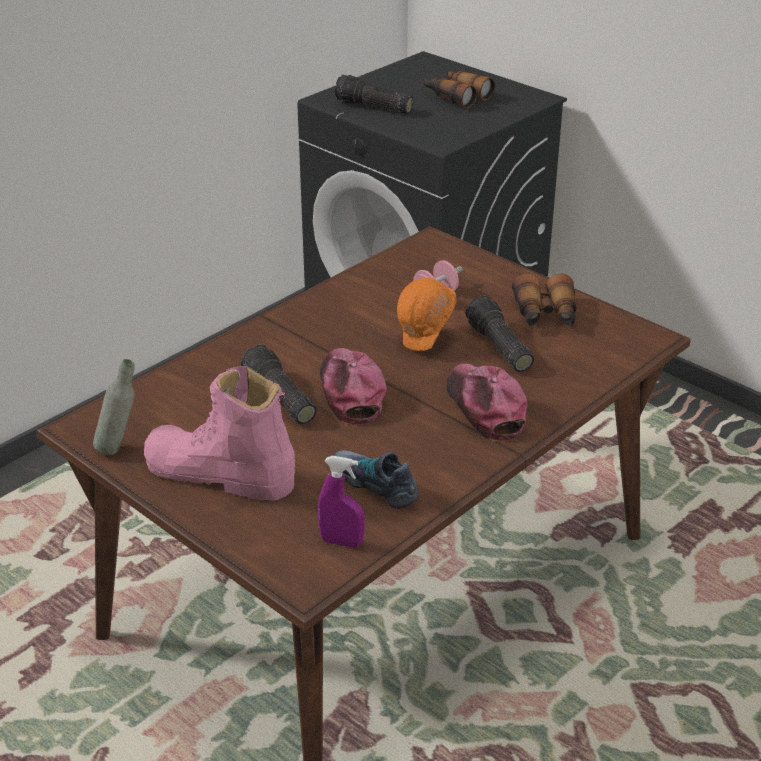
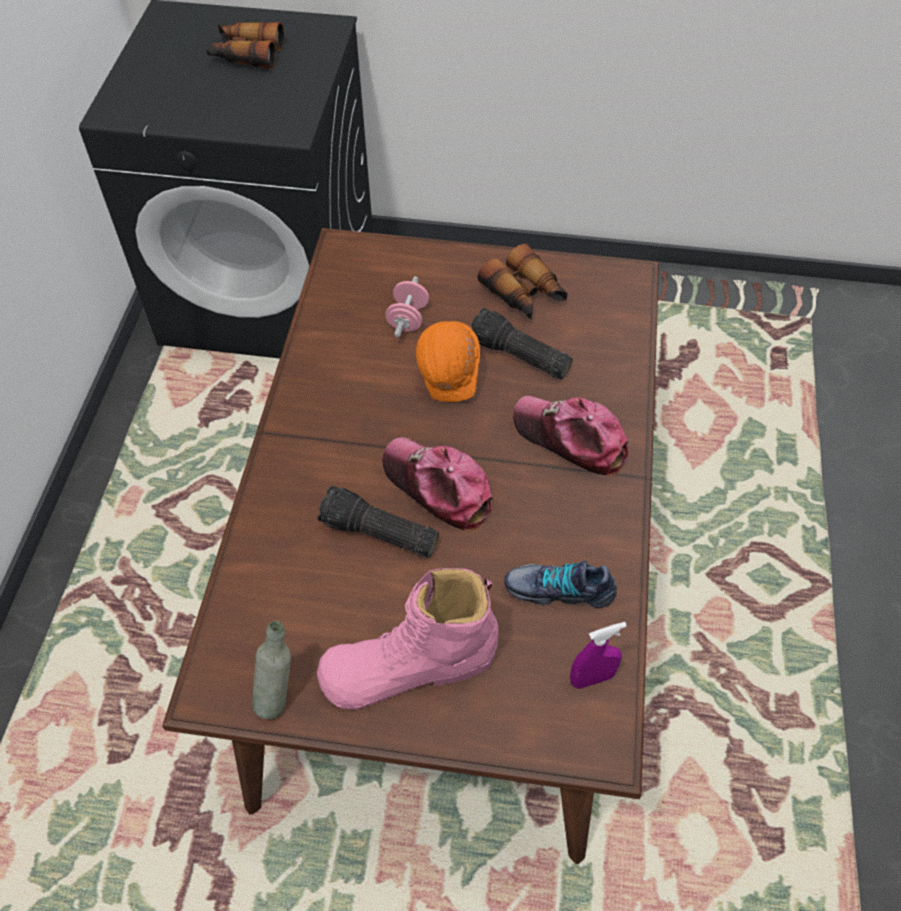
camera: 35 degrees left, 20 degrees up
(372, 107) = (173, 105): flashlight -> none

